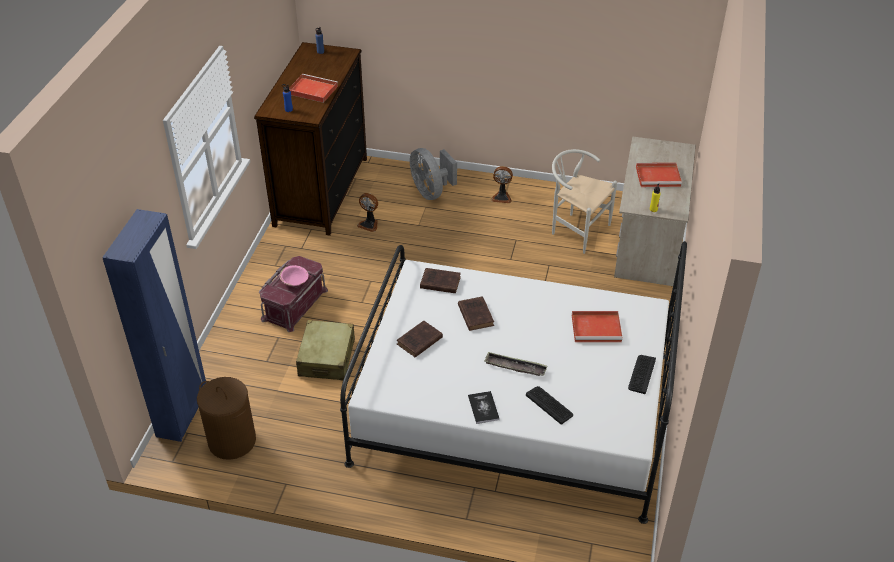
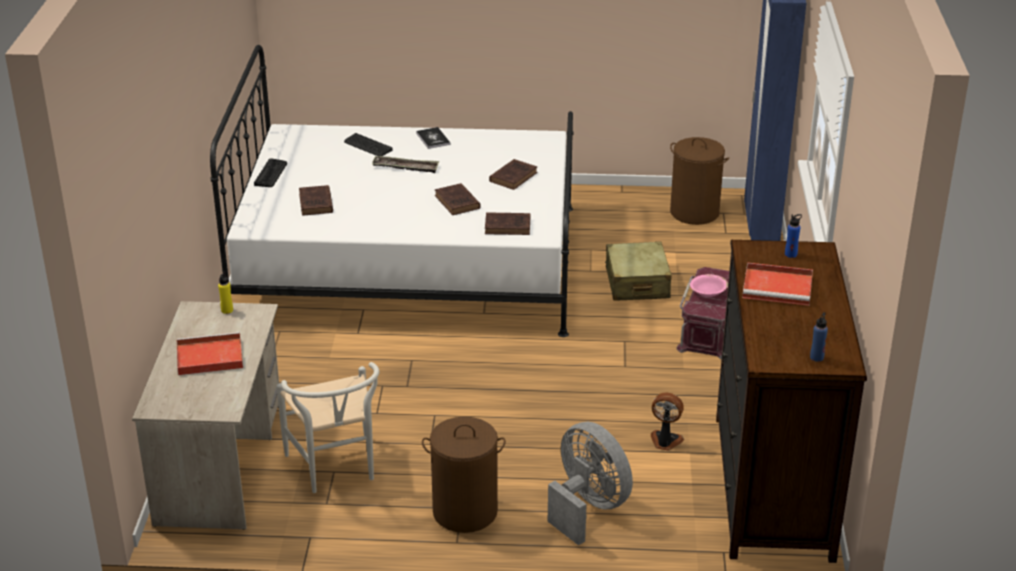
camera: 170 degrees right, 10 degrees down
(501, 197) = (464, 512): fan -> brown laundry basket
(575, 230) = (336, 470): white chair -> white chair turned 45 degrees clockwise
(597, 328) = (316, 204): red tray -> brown book

